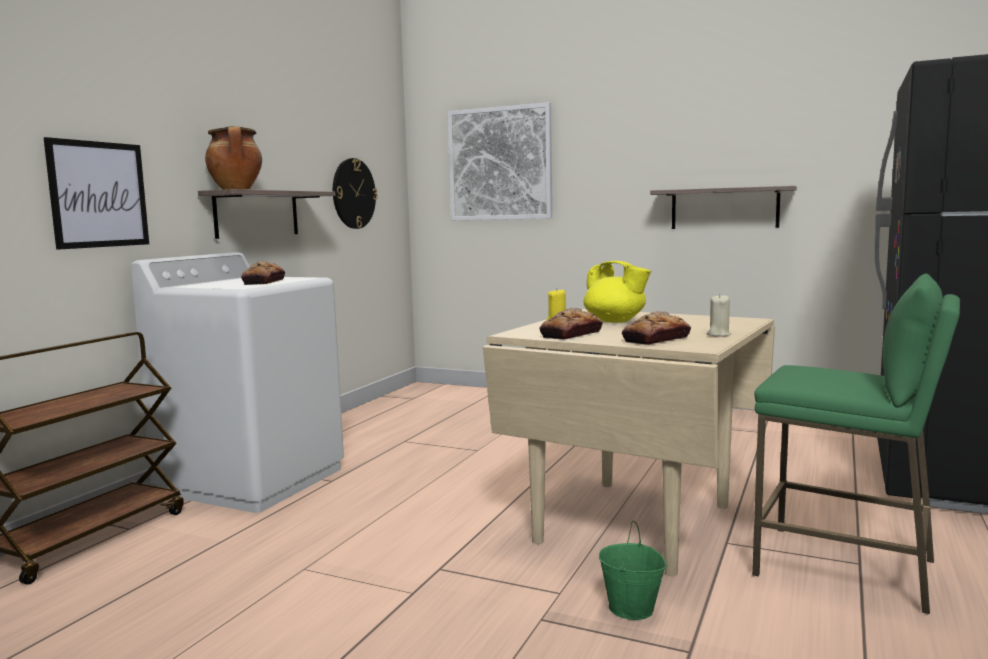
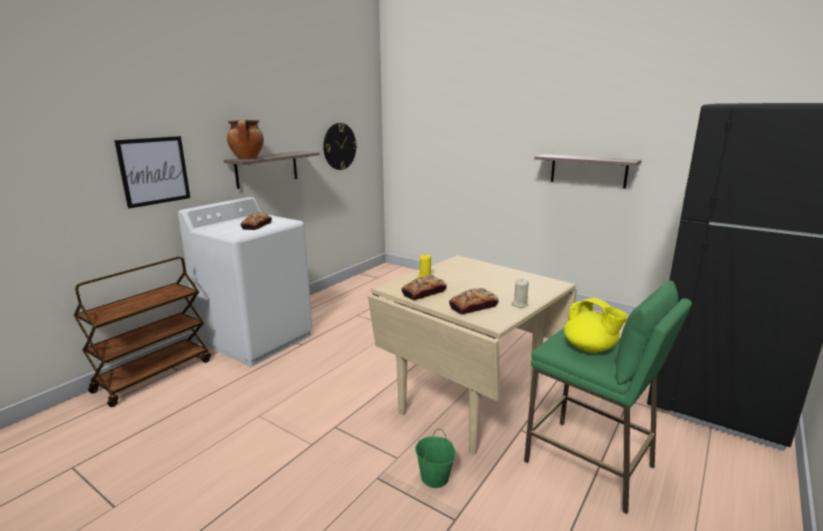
camera: 10 degrees right, 10 degrees up
(500, 164) = (440, 125): picture -> none
(615, 321) = (466, 276): yellow teapot -> yellow teapot (590, 348)

